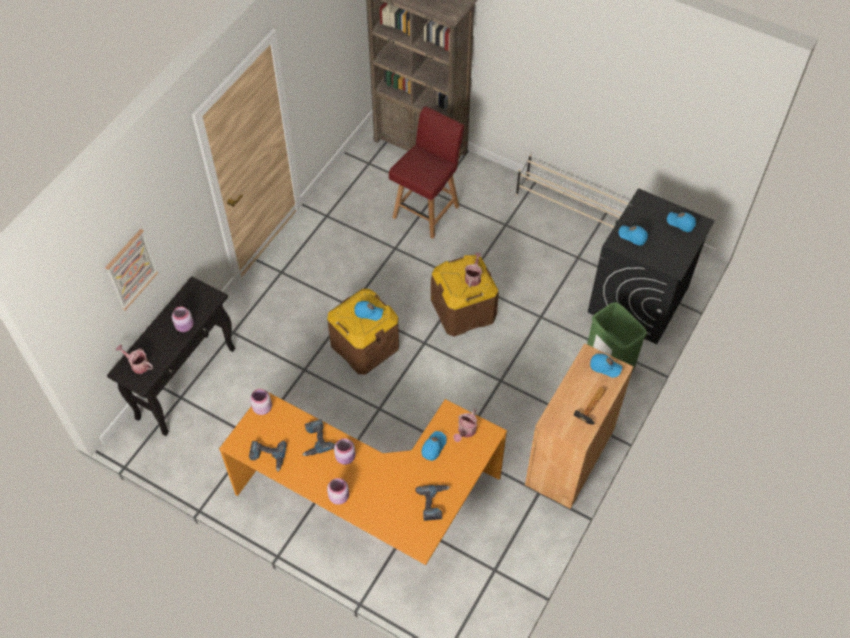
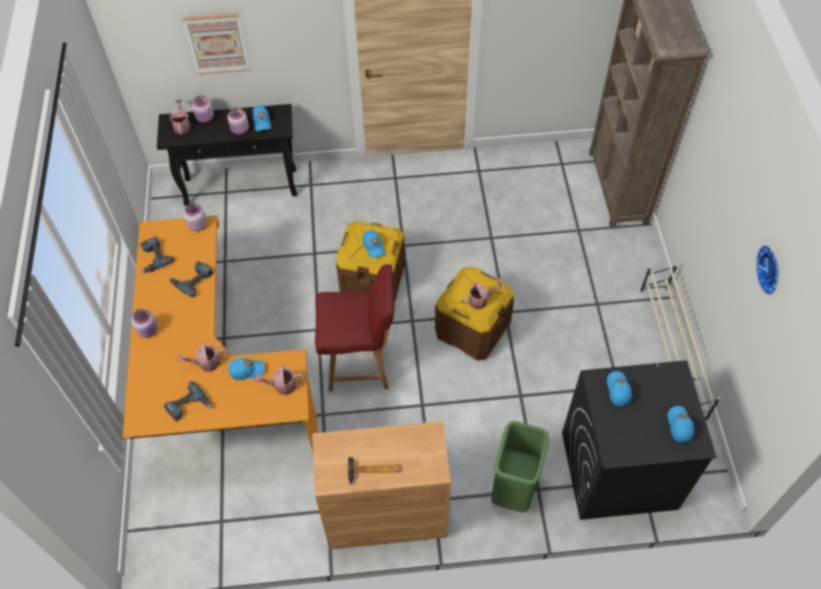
camera: 55 degrees right, 0 degrees up
(346, 457) = (190, 312): pink jar -> pink jar (205, 118)
(404, 471) = (206, 363): none -> watering can
(427, 211) = (553, 235): red chair -> red chair (360, 364)
(605, 367) = (428, 456): blue cap -> blue cap (262, 122)
(647, 91) = (771, 269): none -> wall clock

